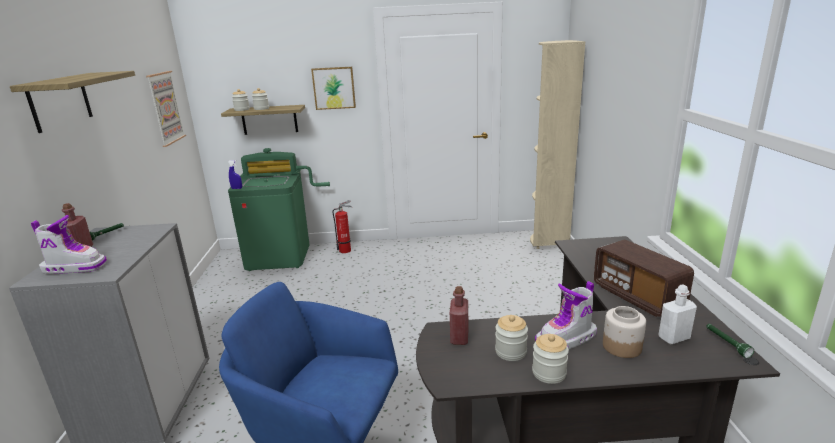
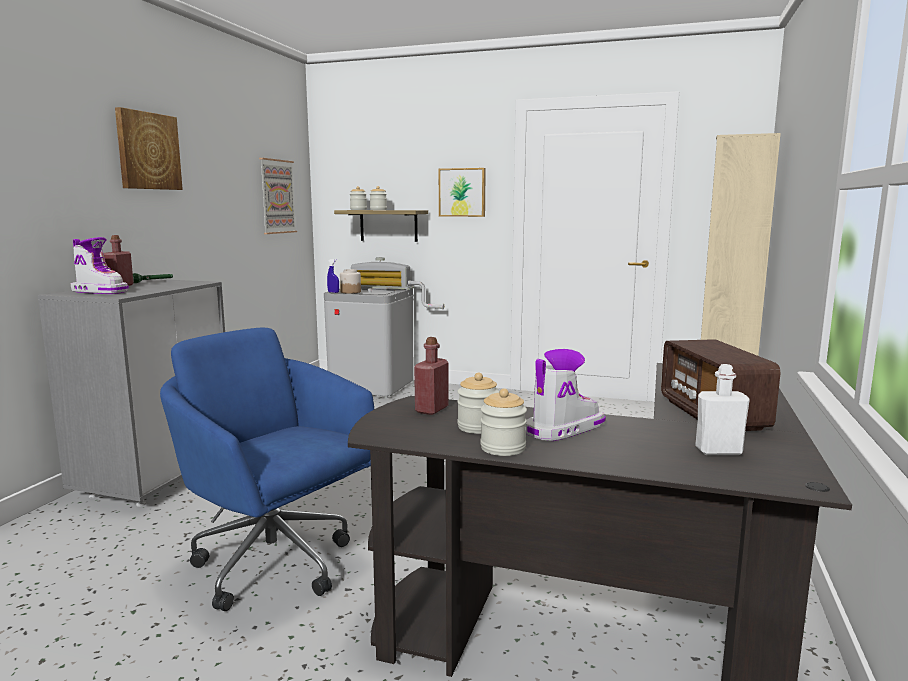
camera: 20 degrees right, 10 degrees down
(60, 101) = (148, 151): shelf -> picture
(280, 258) = (374, 387): green washing machine -> grey washing machine
(346, 250) = (452, 391): fire extinguisher -> none
(567, 339) = (563, 429): boot -> boot turned 150 degrees clockwise
(621, 346) = (629, 445): jar -> jar (350, 292)
(726, 343) = (796, 467): green flashlight -> none

